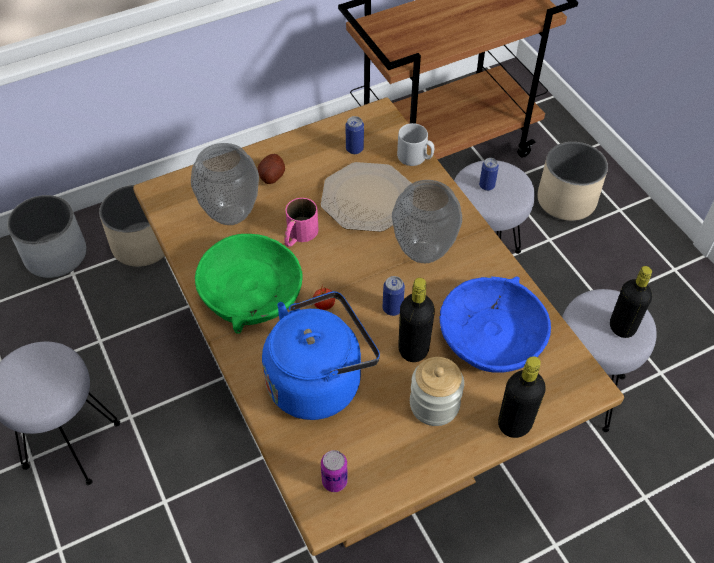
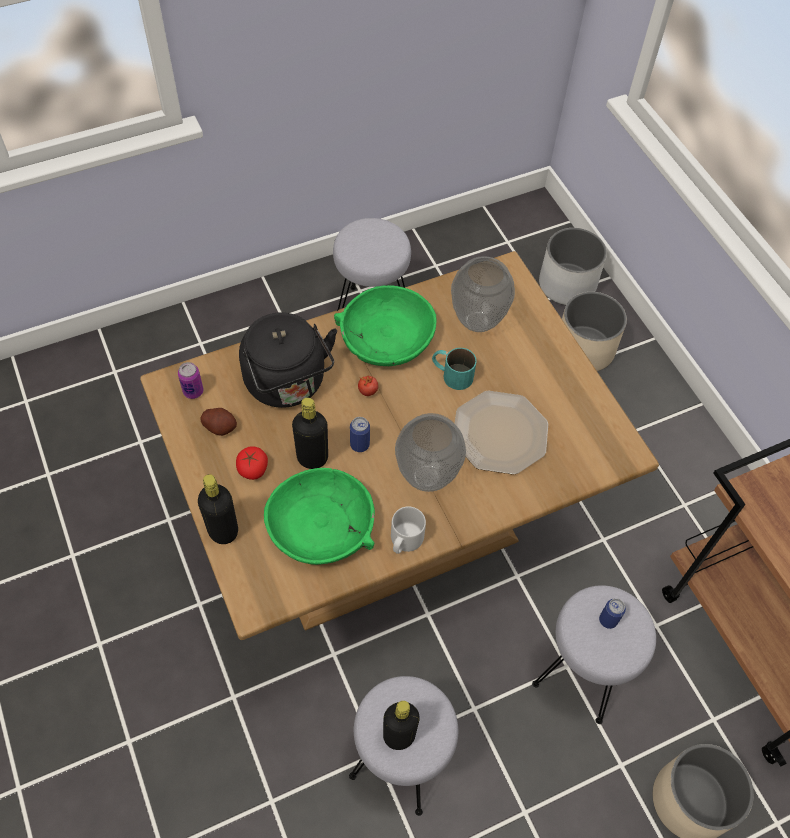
camera: 90 degrees right, 5 degrees up
(271, 176) = (528, 353): potato -> potato (220, 427)
(298, 235) = (451, 374): pink mug -> turquoise mug
(319, 381) = (288, 384): blue kettle -> black kettle
(354, 149) = (571, 426): can -> none
(415, 157) = (561, 482): grey mug -> grey mug (405, 540)
(434, 404) = (252, 469): jar -> tomato
(491, 335) = (322, 525): blue bowl -> green bowl

